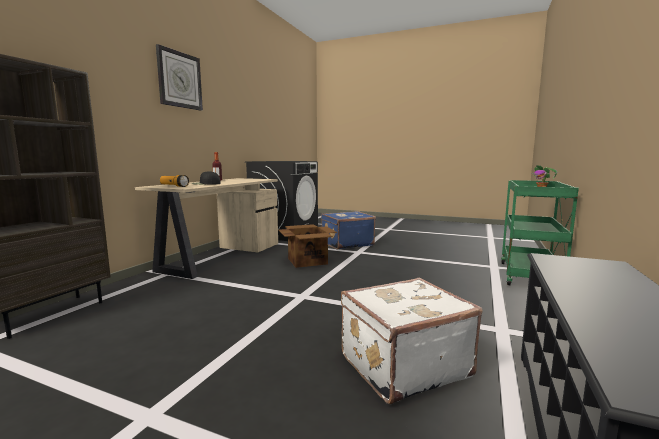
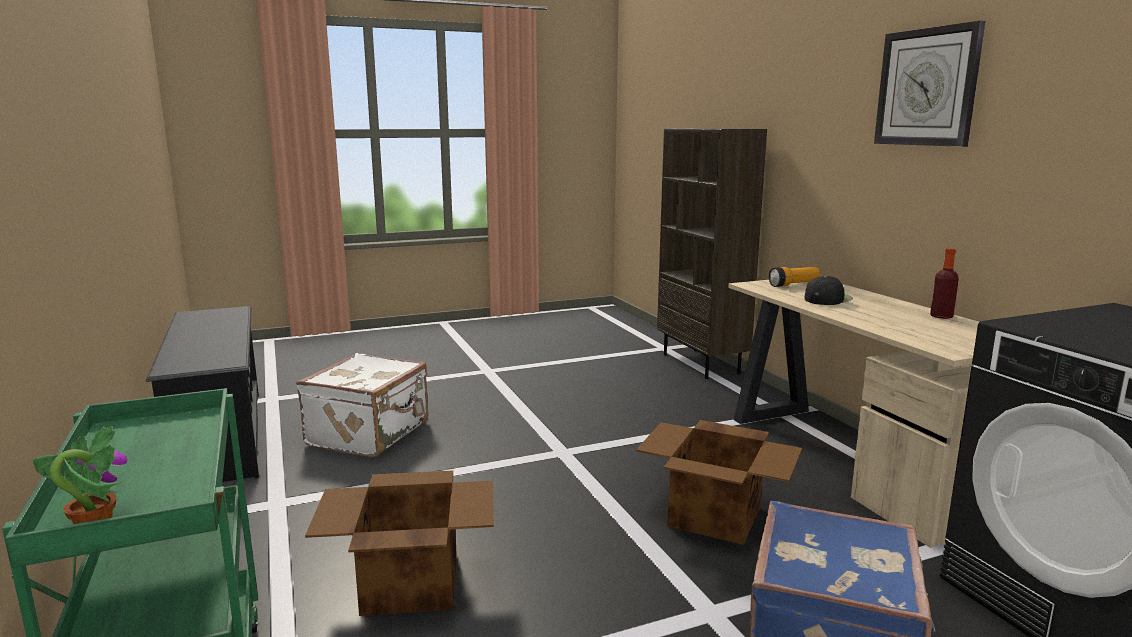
camera: 135 degrees right, 5 degrees up
(441, 279) = (409, 583): none -> cardboard box

